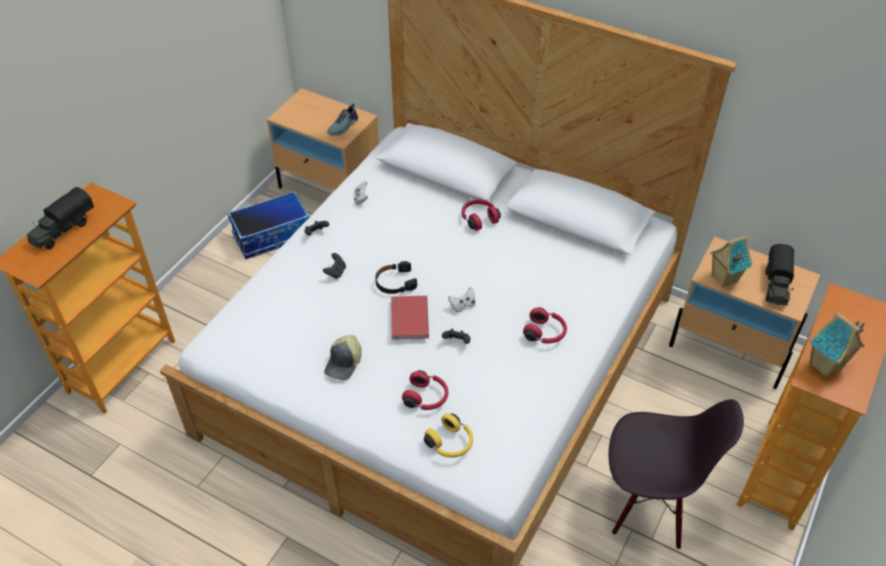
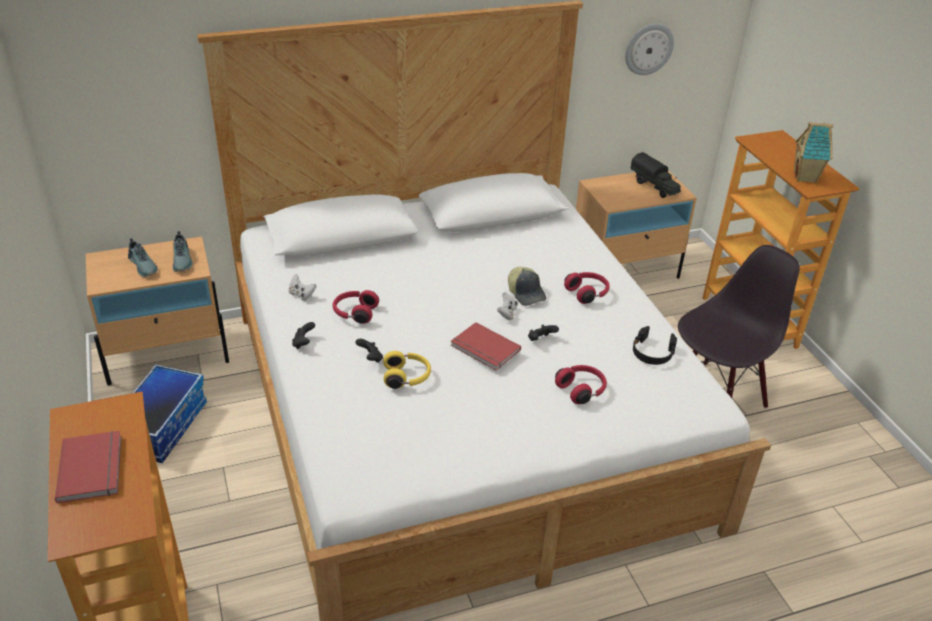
camera: 50 degrees left, 10 degrees down
(63, 230) = (93, 468): toy truck -> red book
(319, 117) = (144, 265): none -> shoe
(344, 363) = (486, 414): cap -> cap (526, 293)
(395, 282) = (432, 332): black headphones -> black headphones (652, 352)
(450, 443) = (646, 404): yellow headphones -> yellow headphones (407, 377)
(479, 218) = (422, 253): red headphones -> red headphones (354, 313)
(723, 279) = (623, 200): toy house -> none
(820, 144) = (648, 48): none -> wall clock

